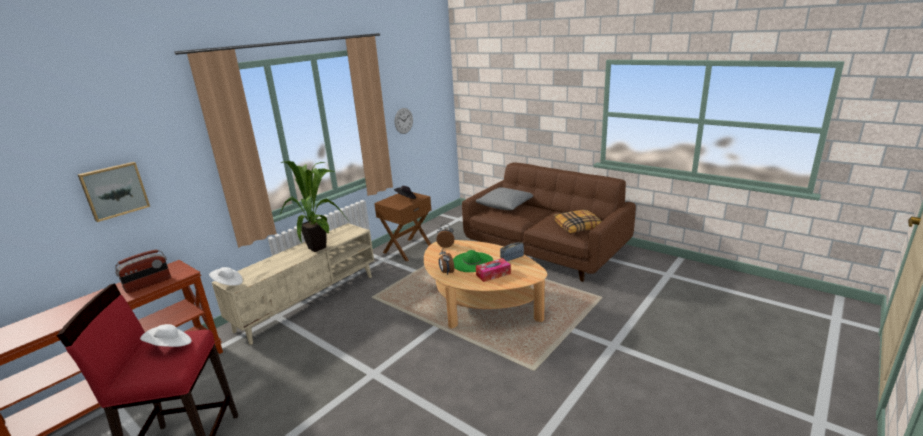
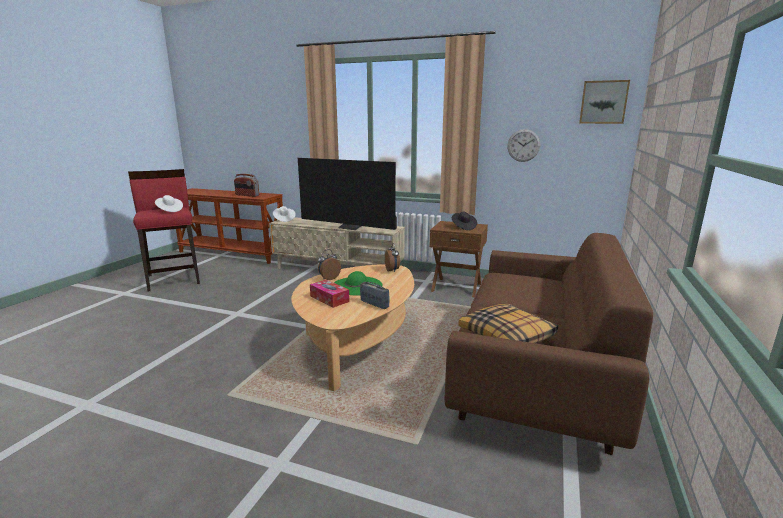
camera: 70 degrees right, 5 degrees down
(114, 190) = (260, 135): picture -> picture (603, 102)
(320, 247) = (350, 227): potted plant -> television
(505, 205) = (536, 281): grey pillow -> none

